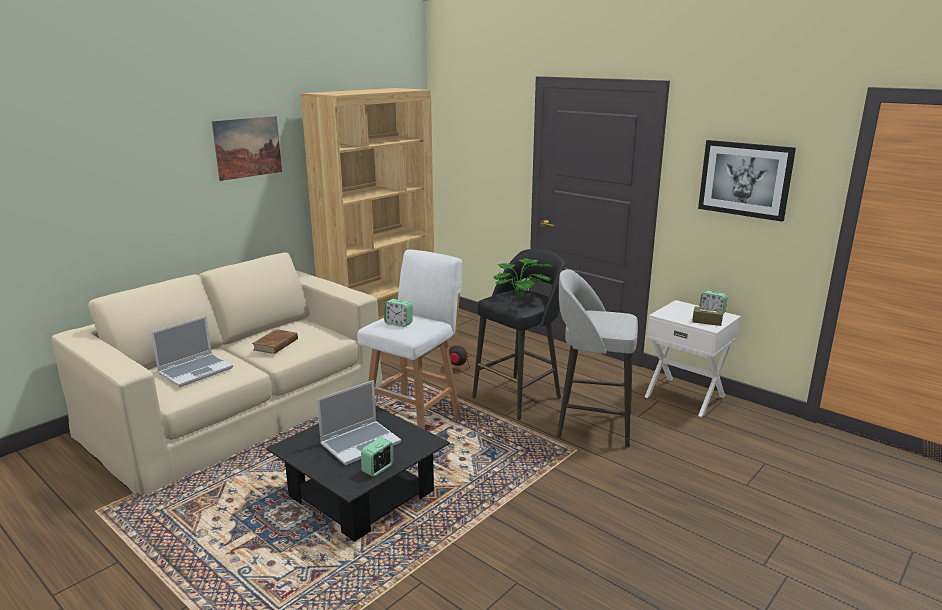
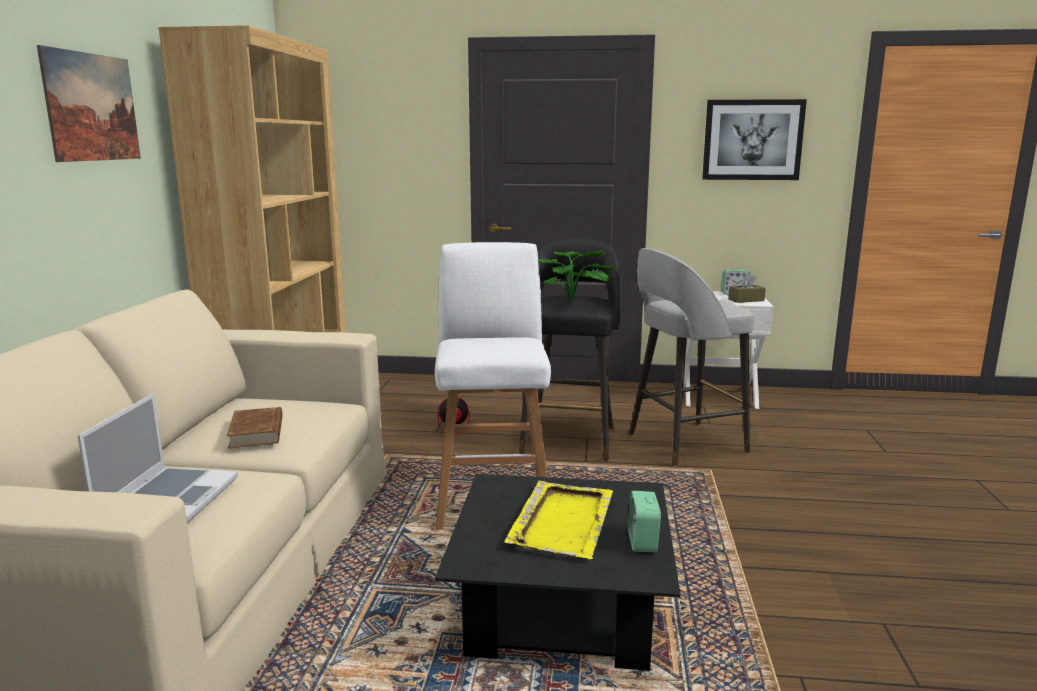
camera: 35 degrees left, 5 degrees down
(361, 443) = (563, 521): laptop -> yellow tray
(398, 323) = (487, 346): alarm clock -> none

